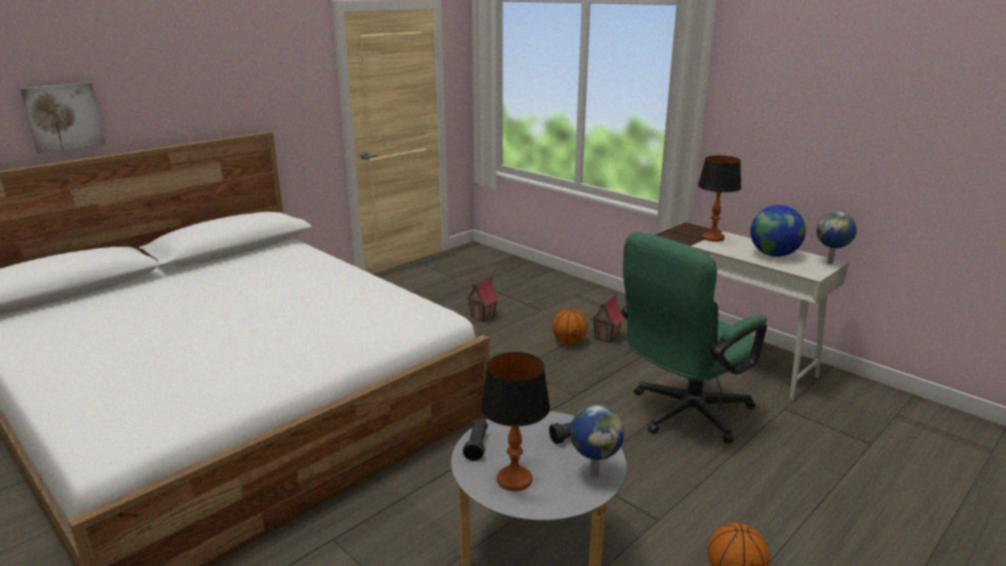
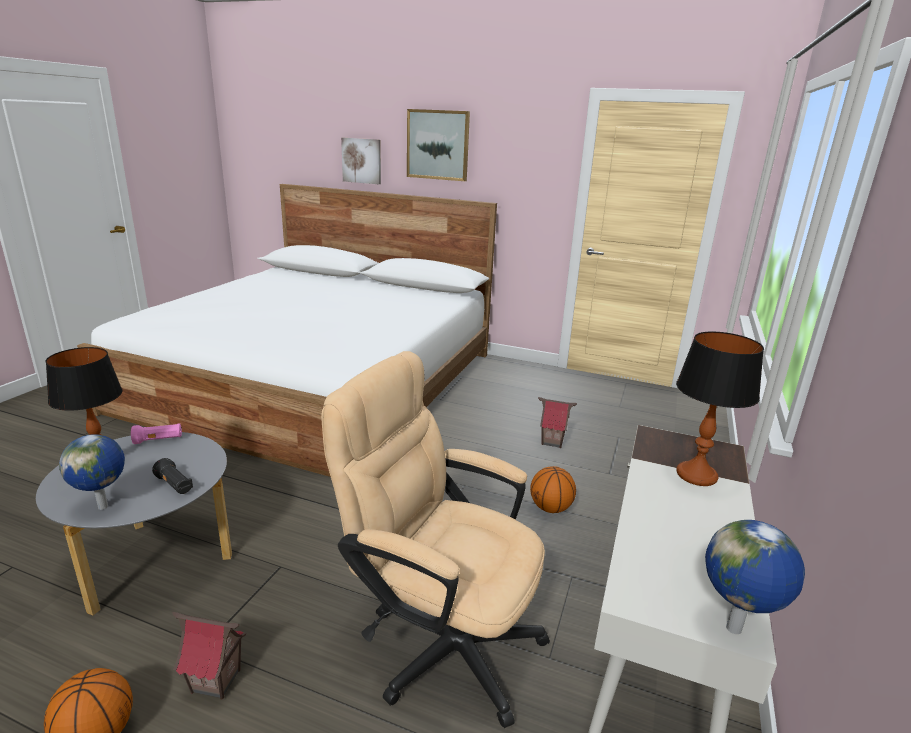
camera: 65 degrees right, 0 degrees up
(180, 77) = (438, 145): none -> picture
(477, 446) = (159, 440): black flashlight -> pink flashlight
(607, 337) = (590, 536): toy house -> toy house (215, 681)
(683, 415) = (440, 640): green office chair -> beige office chair
(773, 255) = (689, 545): globe -> none

